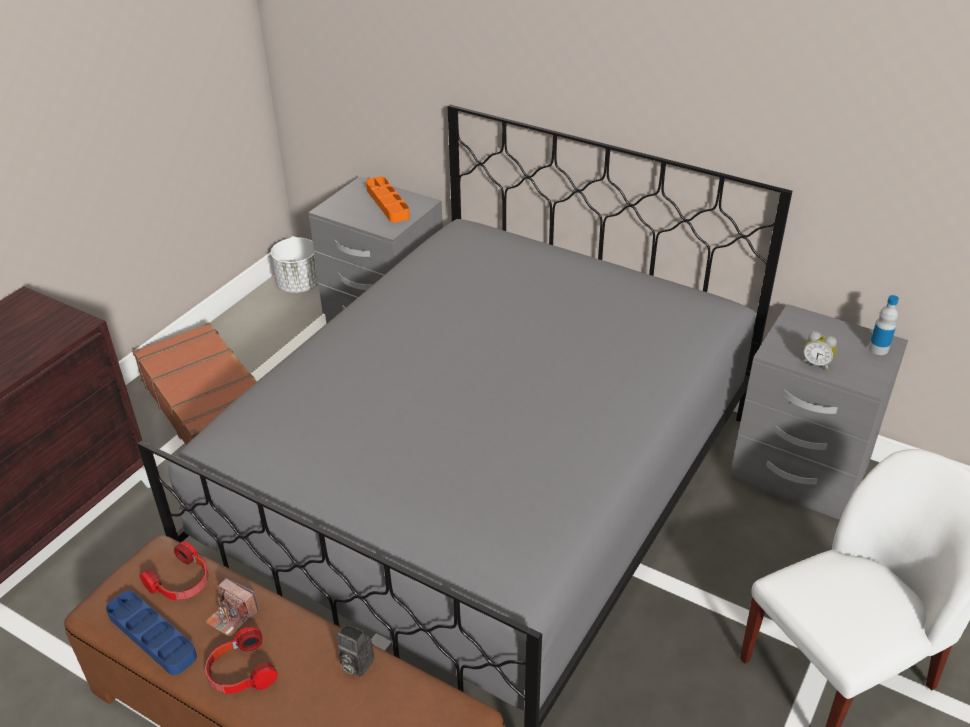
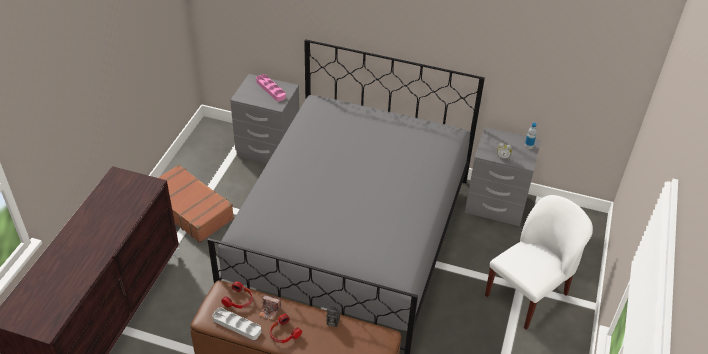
camera: 15 degrees left, 5 degrees up
(152, 636) = (237, 325): blue tray -> grey tray
(299, 285) = (212, 133): white planter -> none
(387, 203) = (271, 89): orange tray -> pink tray

